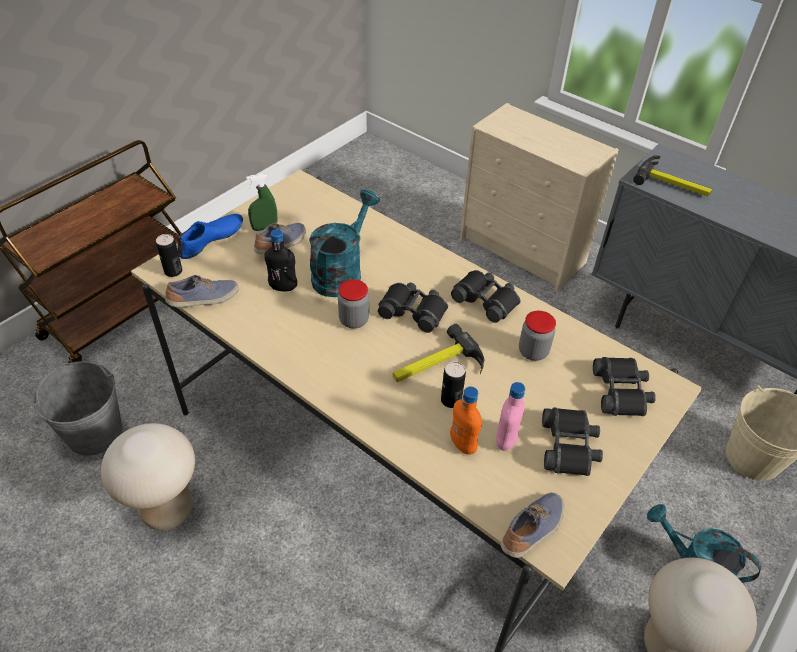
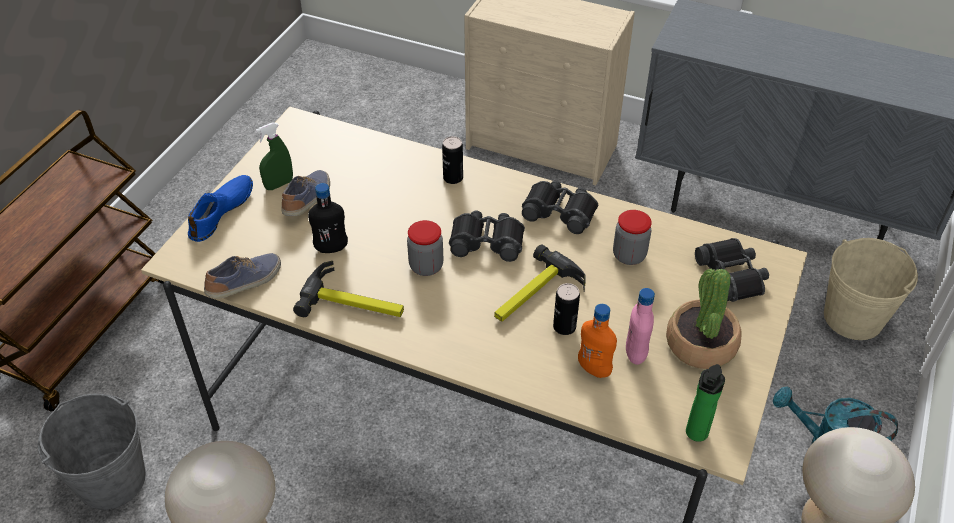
camera: 15 degrees left, 0 degrees up
(173, 271) = (193, 259): can -> can (453, 178)
(341, 272) = (390, 216): turquoise watering can -> none
(533, 530) = (695, 435): shoe -> bottle
(569, 447) = (700, 344): black binoculars -> potted plant
(673, 183) = (709, 40): hammer -> hammer (355, 302)

